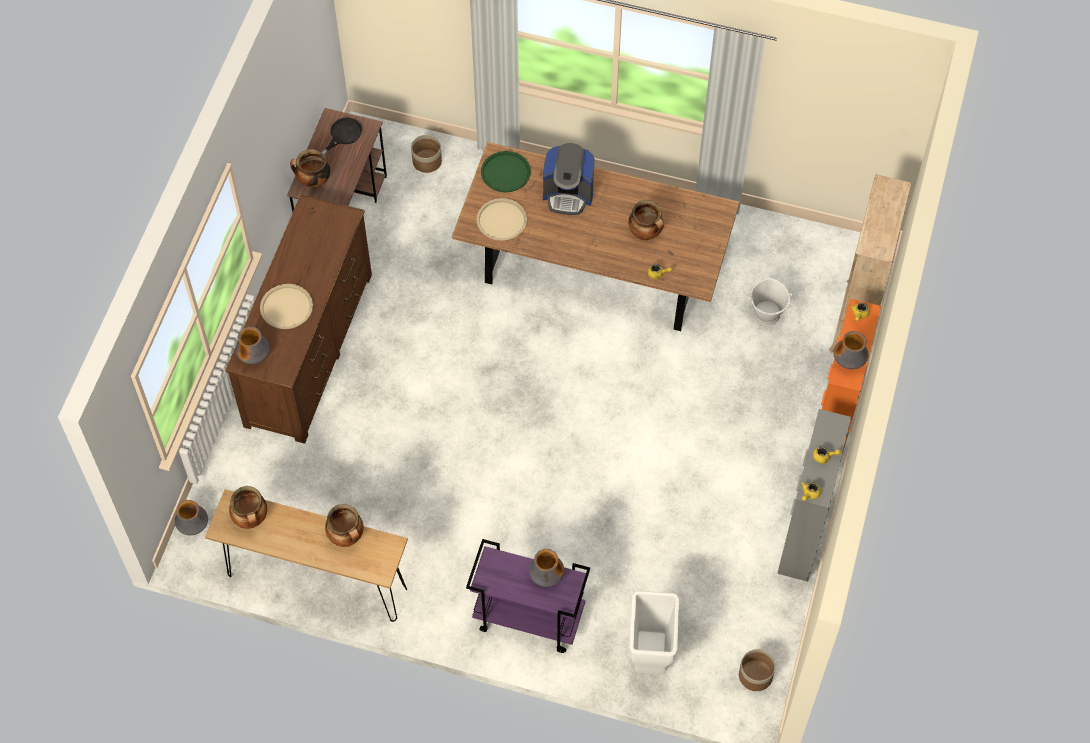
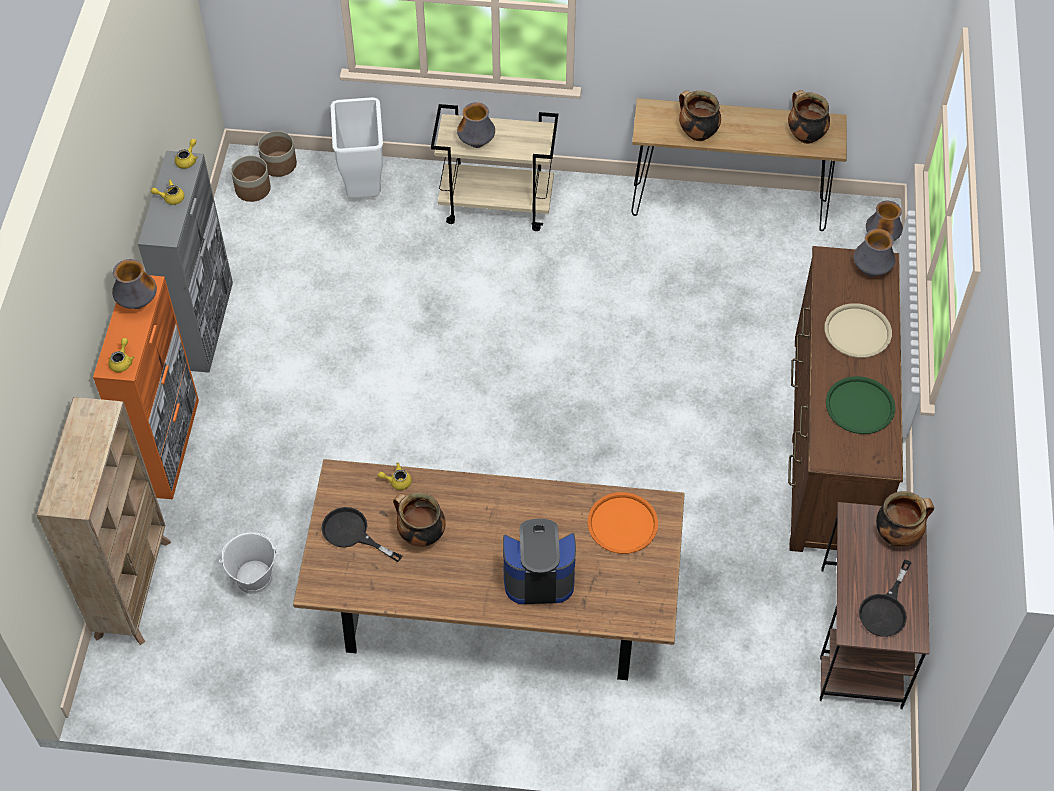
camera: 170 degrees right, 5 degrees down
(427, 161) = (769, 734): planter -> planter (279, 164)
(501, 220) = (622, 524): beige tray -> orange tray
(505, 172) = (634, 595): green tray -> green tray (859, 406)
(528, 619) = (497, 205): purple cart -> beige cart
(694, 241) = (352, 533): none -> black frying pan

